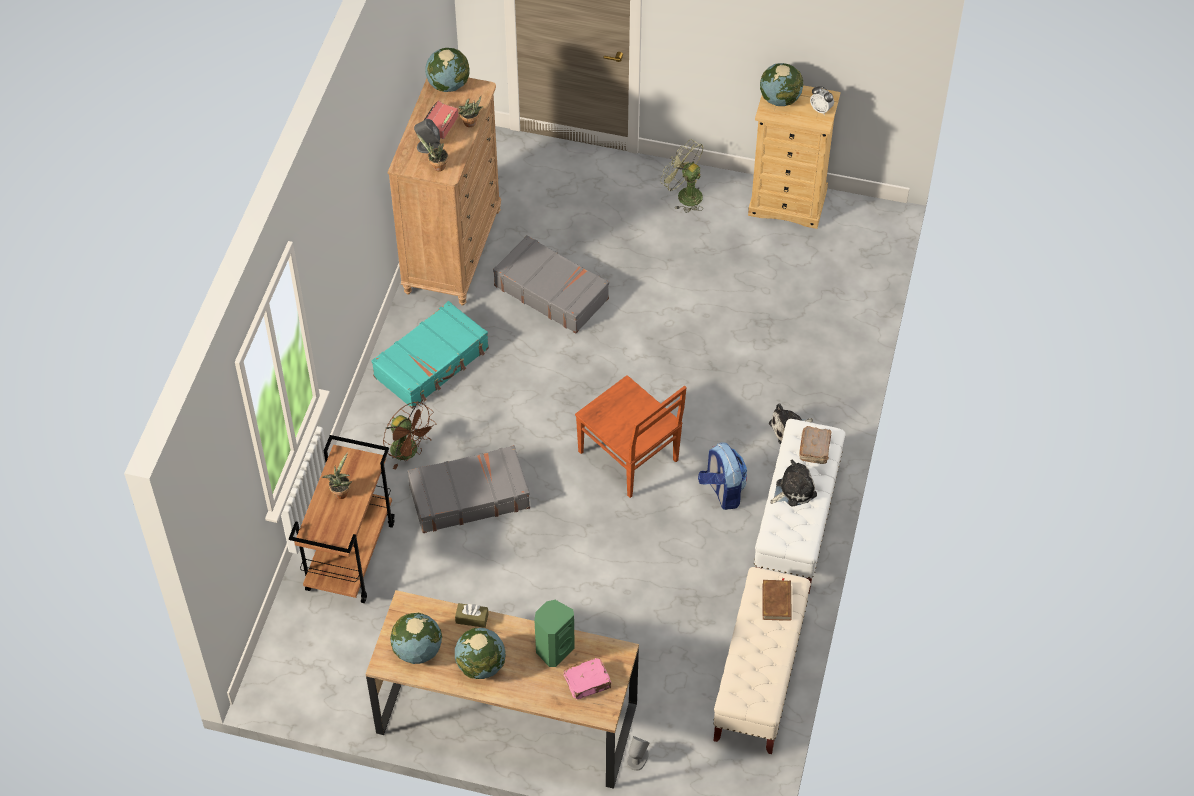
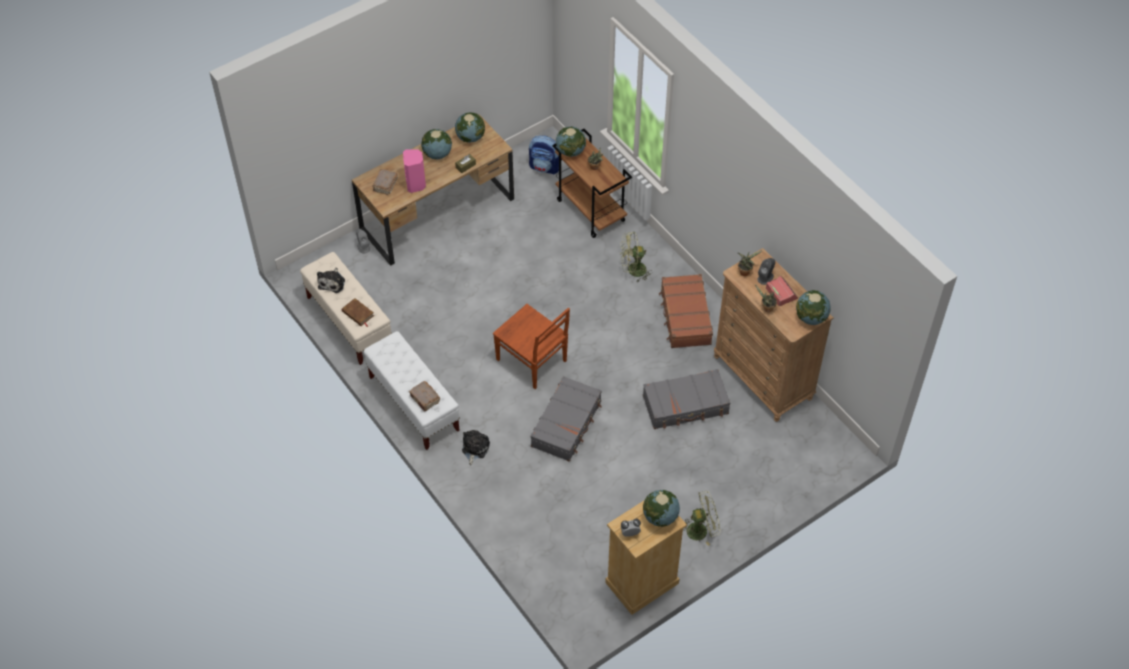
camera: 130 degrees right, 0 degrees up
(336, 535) = (571, 151): none -> globe
(409, 452) = (632, 271): brown fan -> green fan
(432, 363) = (685, 317): turquoise suitcase -> brown suitcase
(468, 496) = (579, 277): grey suitcase -> grey suitcase (567, 424)
(553, 649) = (416, 184): green speaker -> pink speaker
(588, 683) = (385, 185): pink book -> brown book
(629, 458) = (532, 361): brown chair -> brown chair turned 135 degrees counterclockwise
(722, 491) = (469, 387): backpack -> backpack (545, 167)
(793, 490) = (411, 370): plush toy -> plush toy (332, 282)

